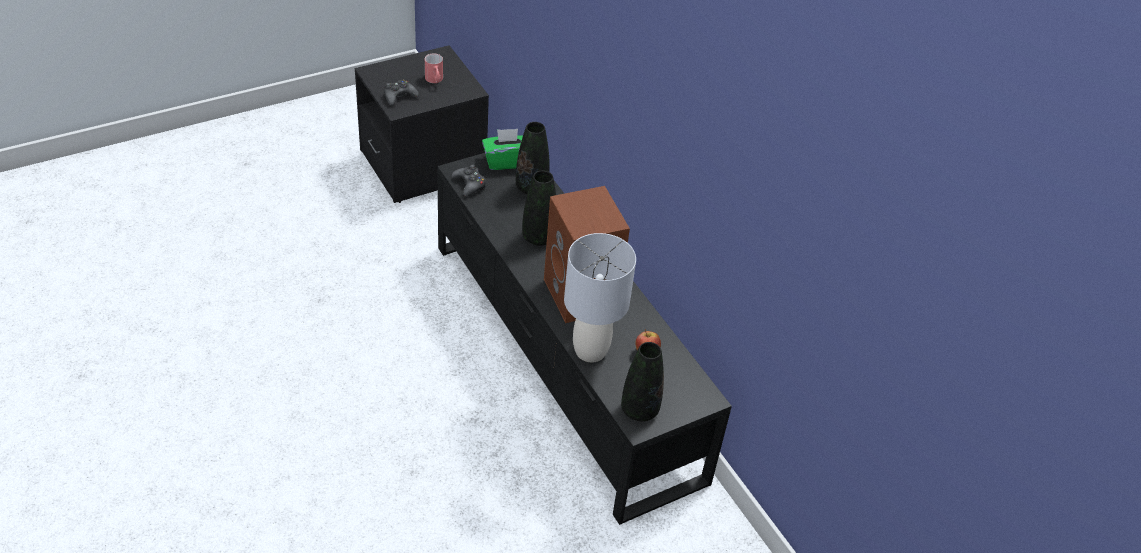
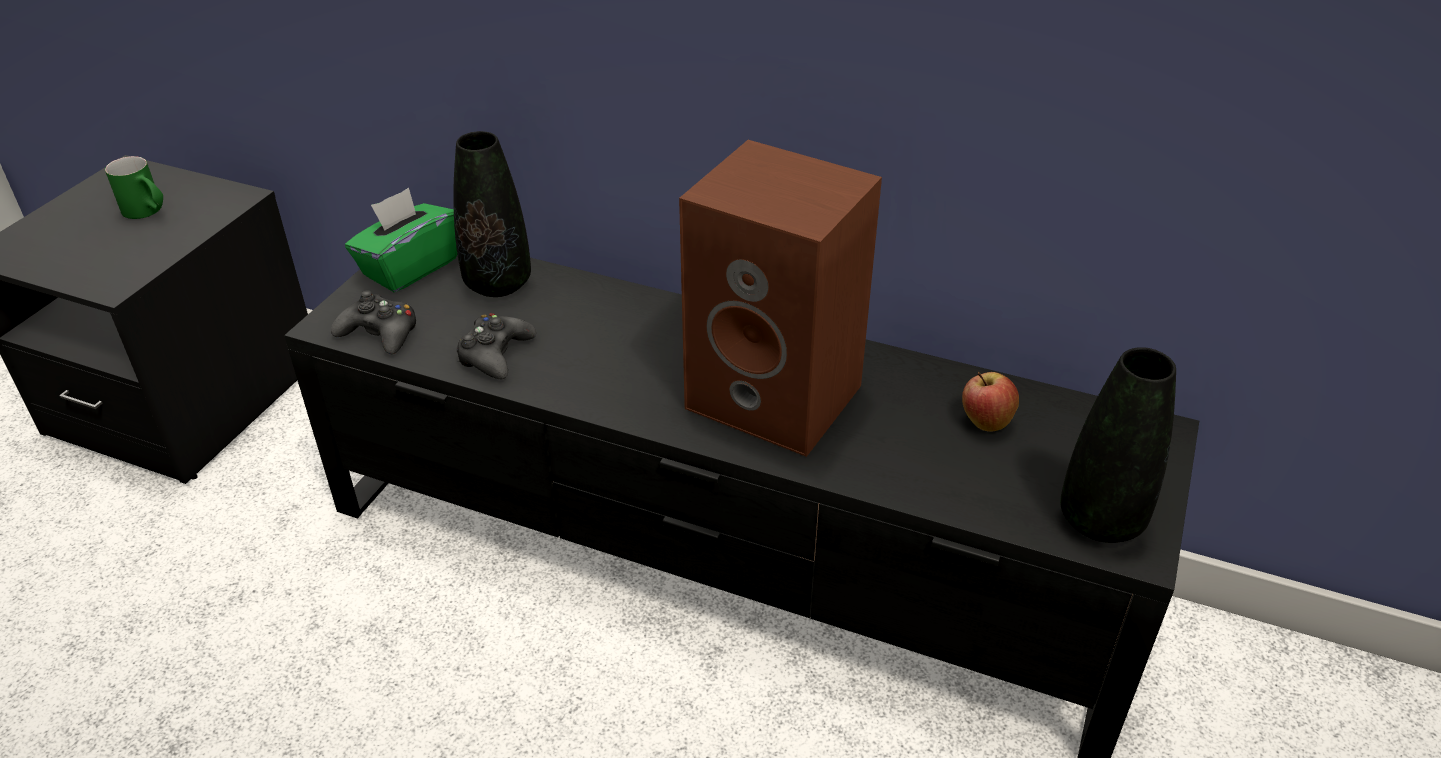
camera: 35 degrees left, 5 degrees down
(399, 96) = (96, 263): black game controller -> black game controller (495, 355)
(435, 81) = (148, 212): red mug -> green mug
(538, 237) = (597, 349): black vase -> none
(590, 350) = (901, 474): grey table lamp -> none

